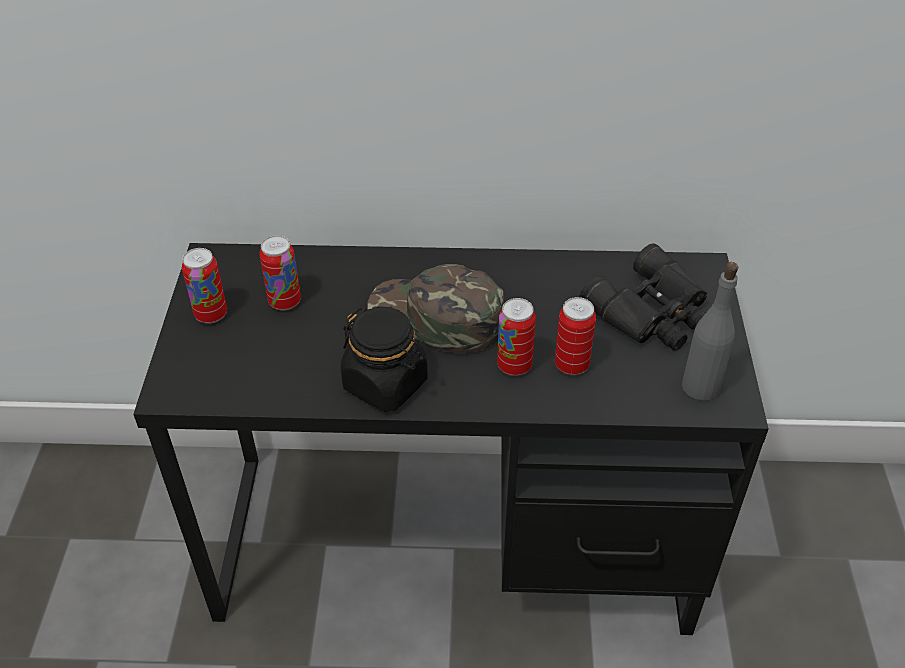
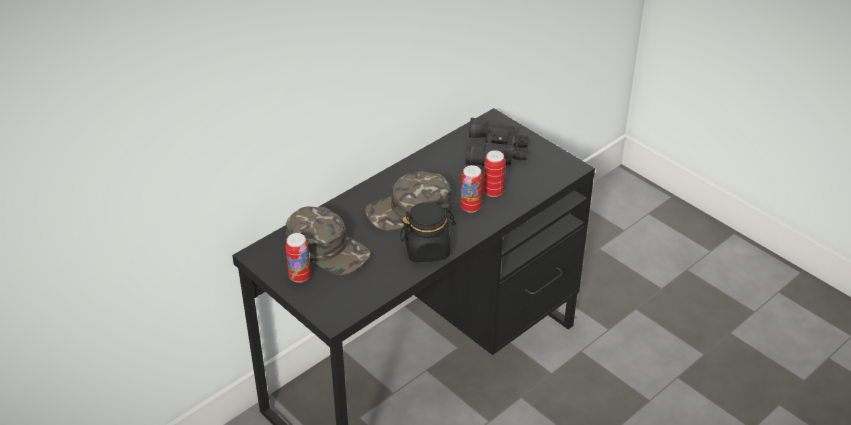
camera: 45 degrees left, 5 degrees down
(285, 302) = (328, 248): can -> green cap
(700, 386) = (552, 168): grey bottle -> none

